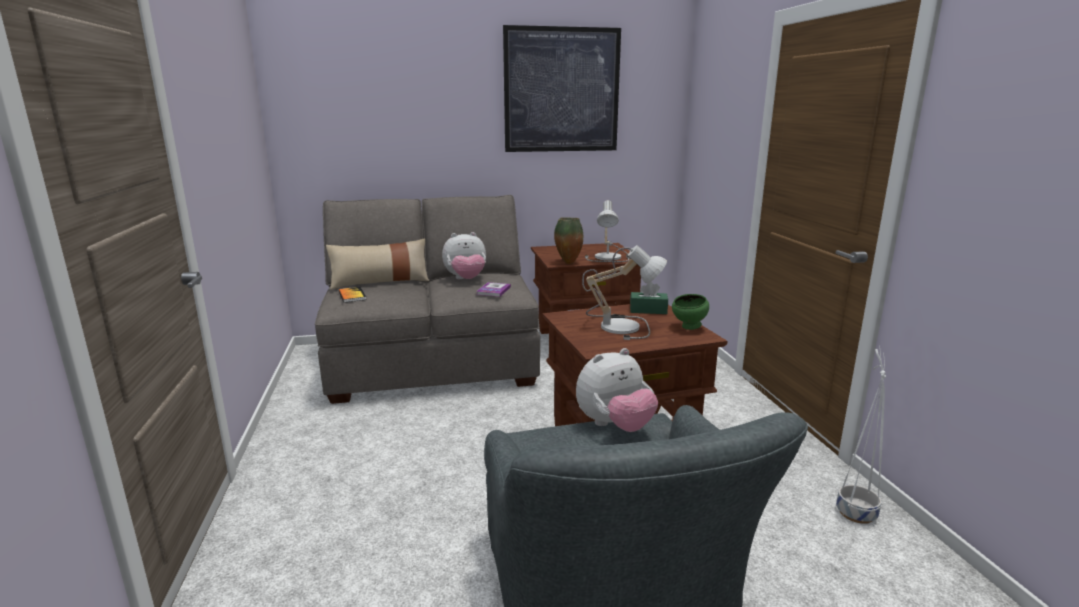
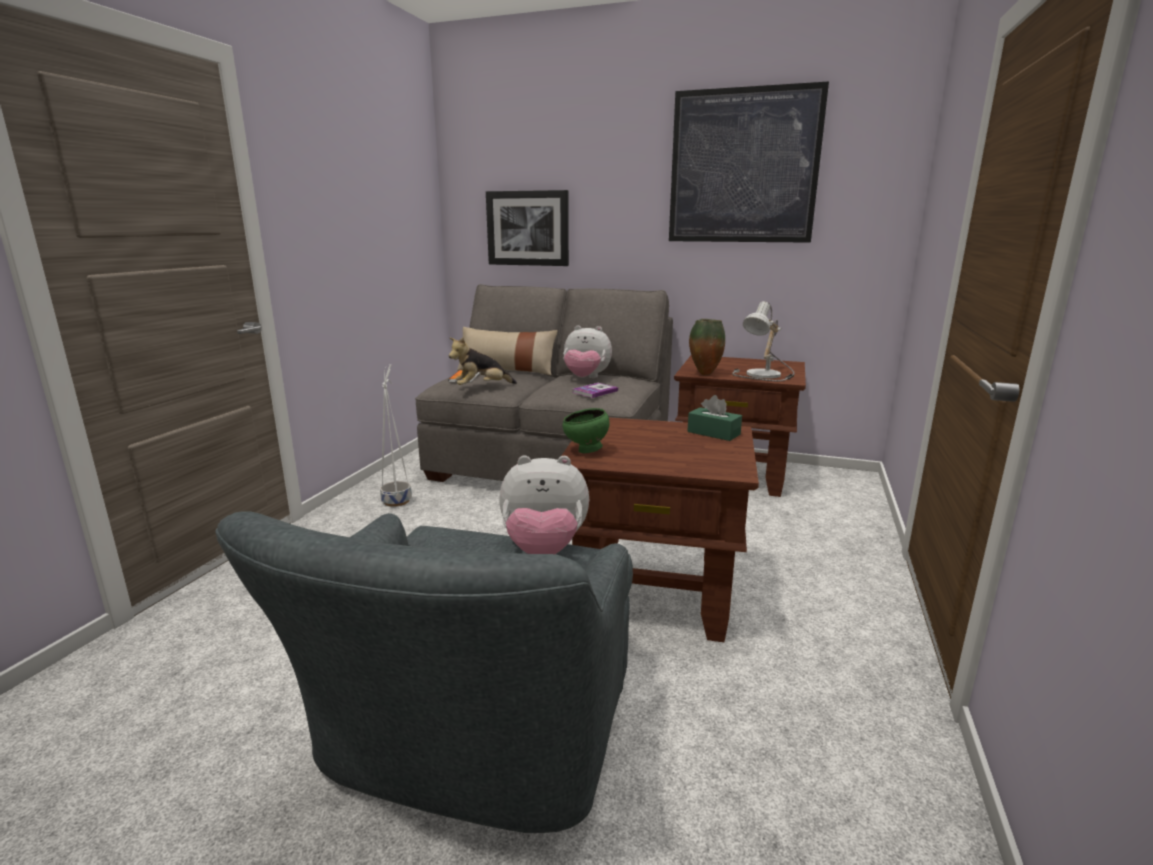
camera: 30 degrees right, 0 degrees up
(367, 143) = (528, 228): none -> picture
(384, 303) = (481, 387): none -> plush toy
(622, 325) = (653, 442): table lamp -> none
(689, 328) = (732, 460): green bowl -> green bowl (586, 451)
(855, 512) = (893, 787): white planter -> white planter (397, 501)

